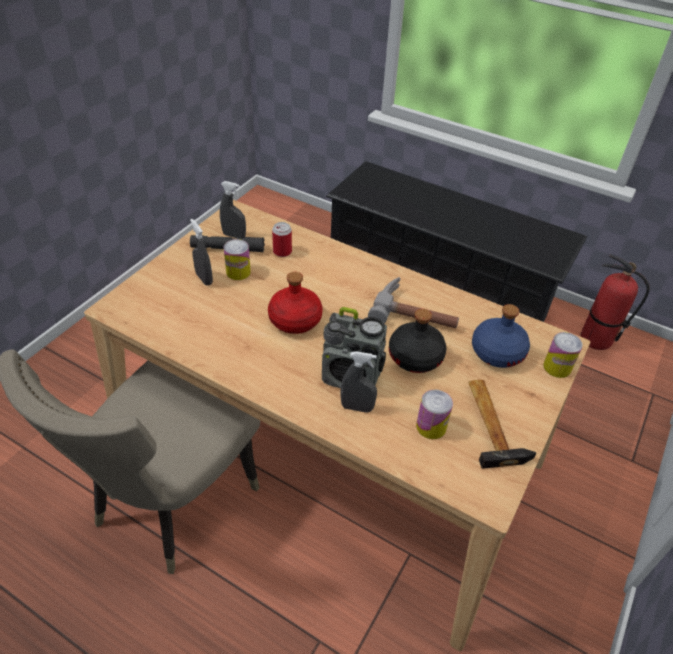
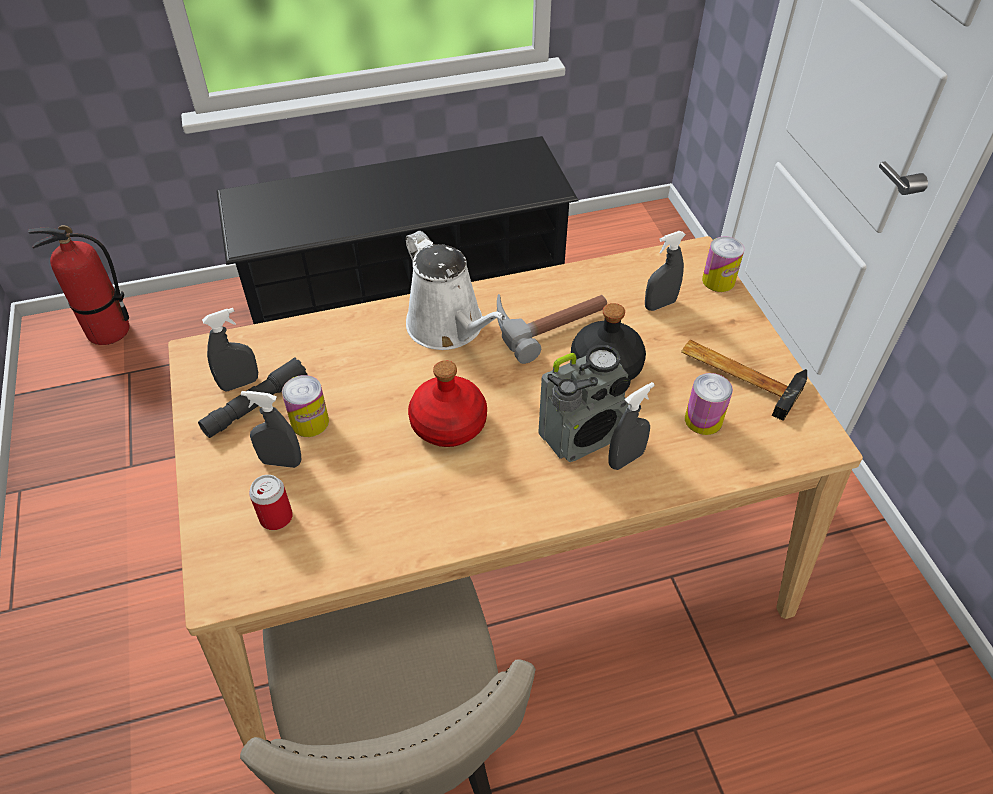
camera: 45 degrees left, 5 degrees up
(282, 252) = (325, 360): can -> can (276, 517)
(360, 279) = (449, 327): none -> white watering can
(497, 352) = (660, 304): blue bottle -> grey spray bottle
(595, 339) = (591, 244): fire extinguisher -> fire extinguisher (108, 331)

